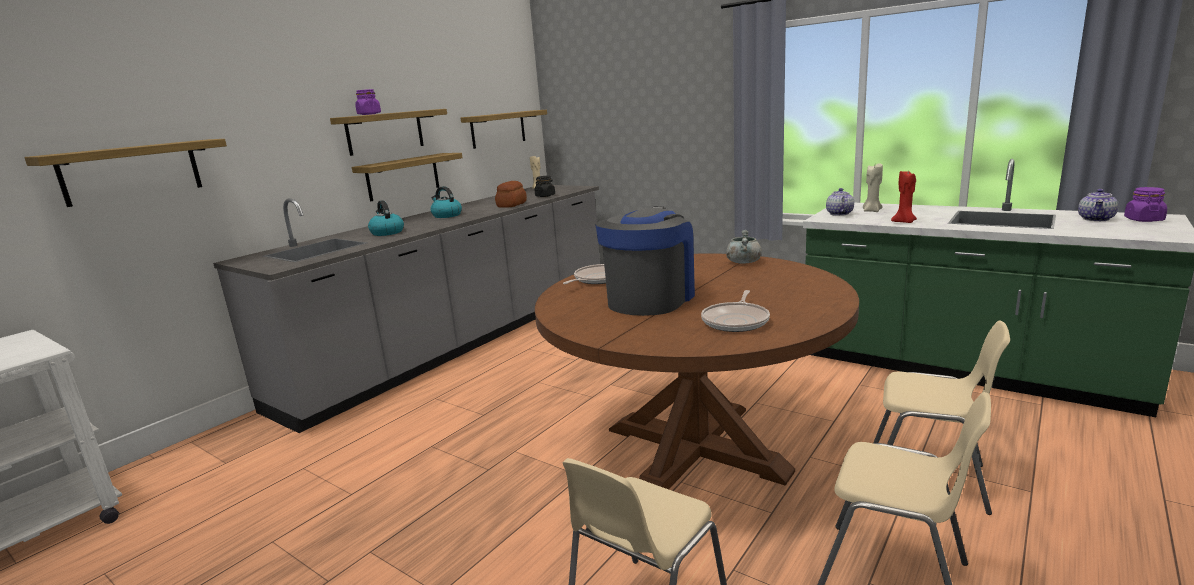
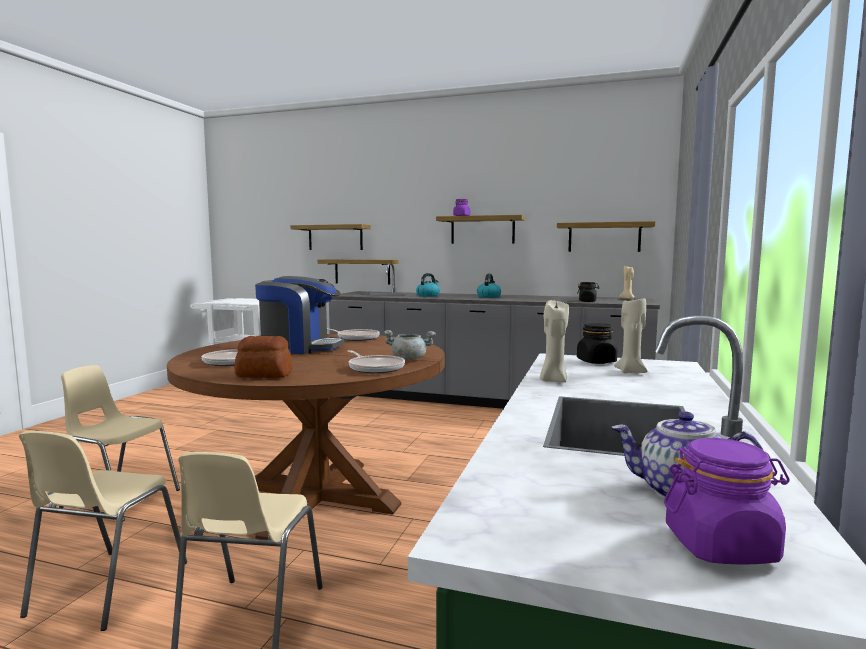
camera: 70 degrees right, 10 degrees down
(403, 176) = (491, 264): shelf -> shelf (362, 271)
(511, 205) = (537, 300): bread -> bread (264, 375)
(782, 271) = (375, 368): none -> frying pan
(839, 214) = (596, 361): teapot -> black jar
(904, 222) = (553, 380): red candle -> beige candle

